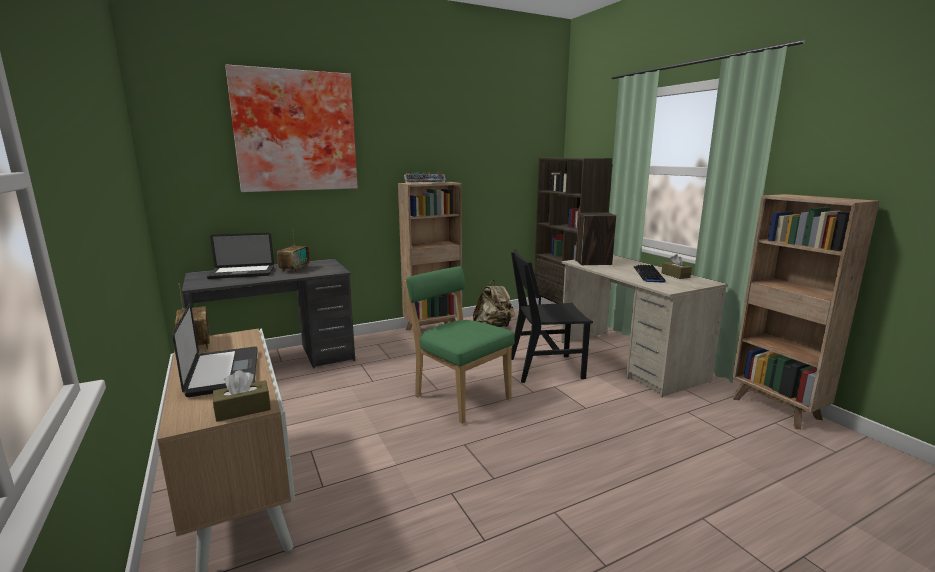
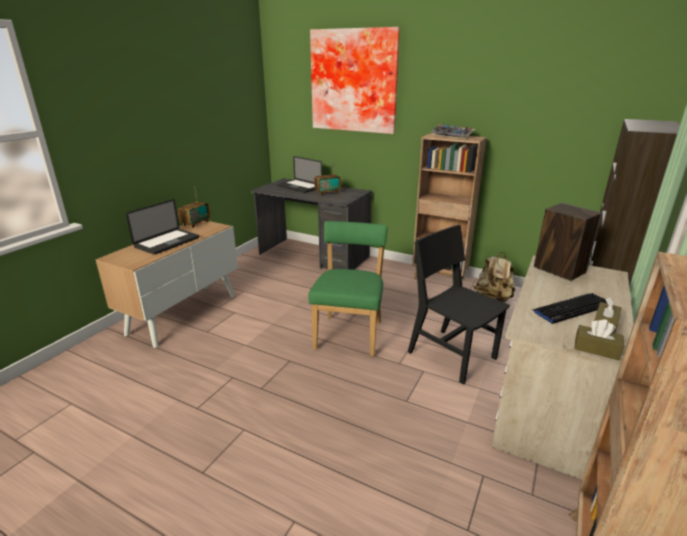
camera: 55 degrees right, 10 degrees up
(243, 409) = (129, 262): brown tissue box -> brown tissue box (596, 349)

